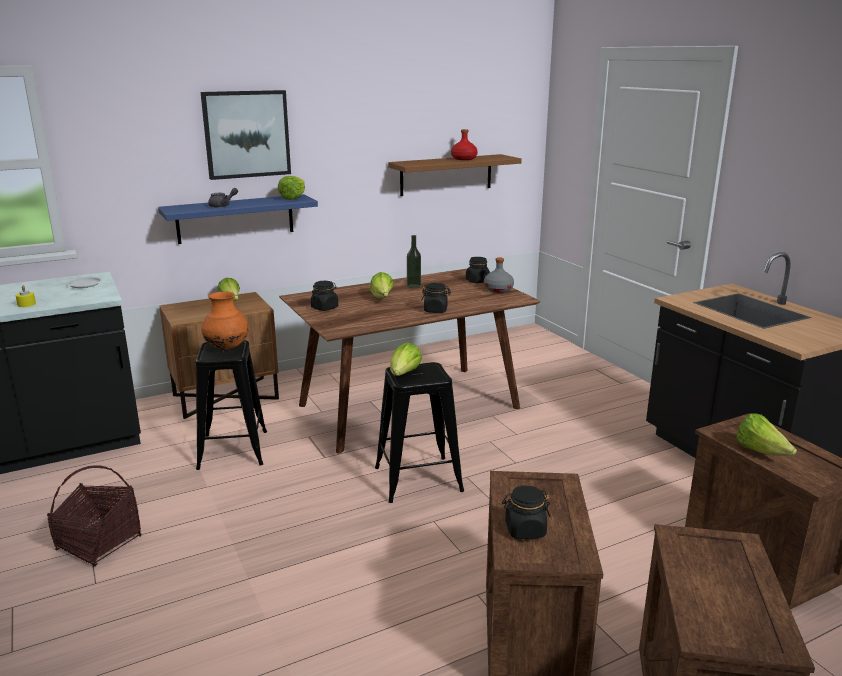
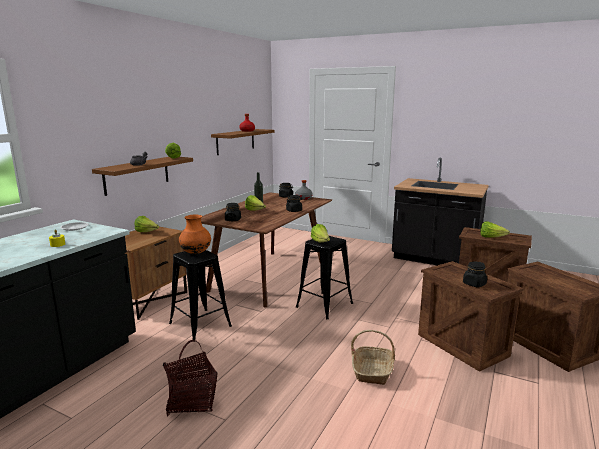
camera: 35 degrees left, 5 degrees down
(235, 219) = (137, 175): blue shelf -> brown shelf
(246, 134) = (141, 116): picture -> none
(334, 607) = (372, 371): none -> basket

